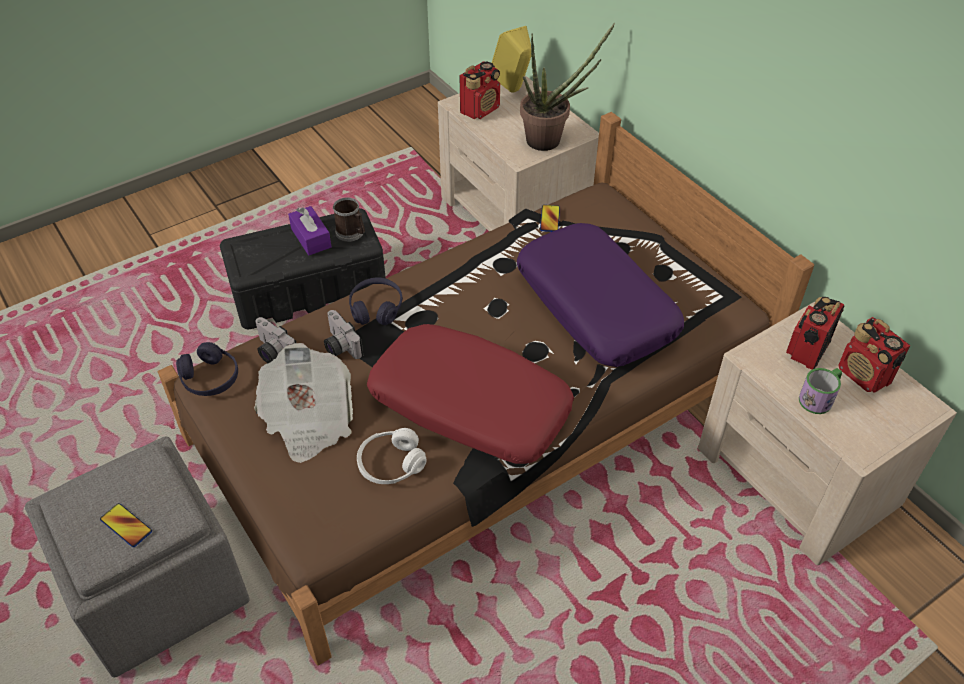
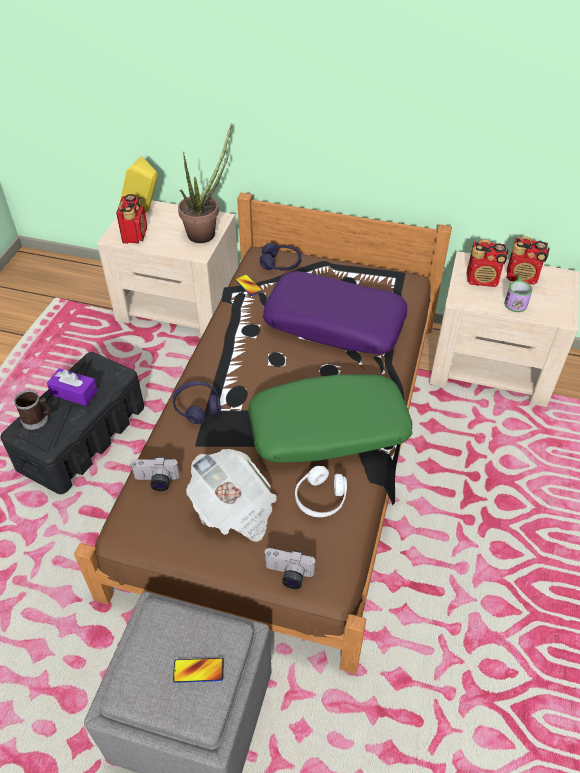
camera: 40 degrees left, 0 degrees up
(210, 378) = (128, 530): purple headphones -> purple headphones (280, 264)
(339, 346) = (200, 447): camera -> camera (288, 575)
(352, 233) = (102, 372): mug -> mug (38, 419)
(469, 407) = (328, 430): red pillow -> green pillow
(807, 351) = (482, 280): radio -> radio turned 75 degrees counterclockwise

